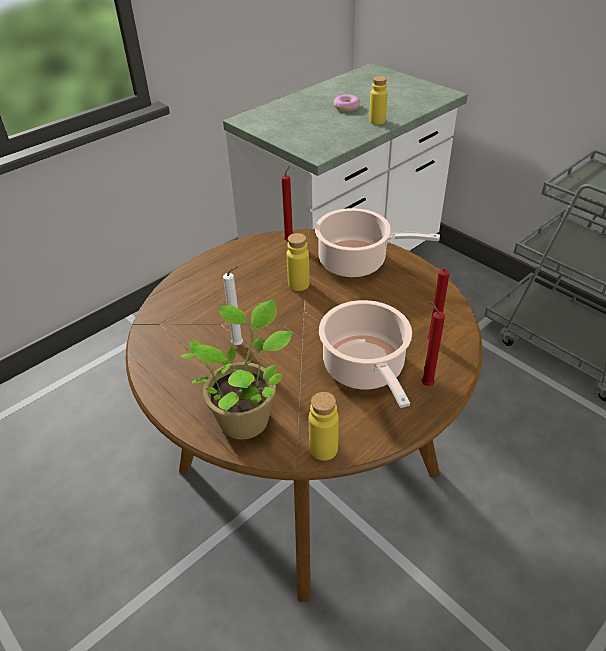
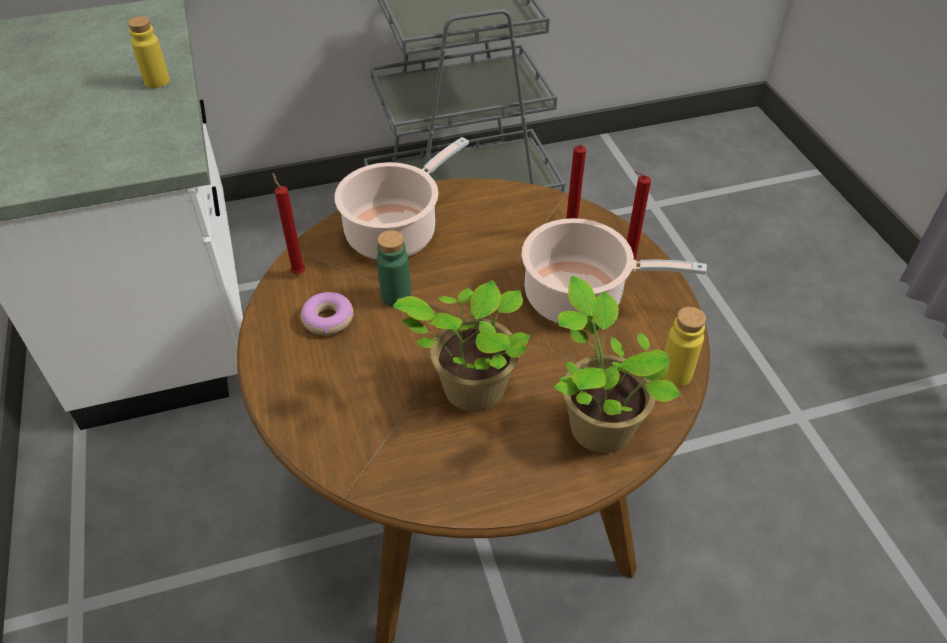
camera: 65 degrees left, 5 degrees up
(239, 344) = (469, 390): white candle -> potted plant
(298, 284) = (396, 296): yellow bottle -> green bottle
(346, 107) = (84, 89): donut -> donut (328, 319)

